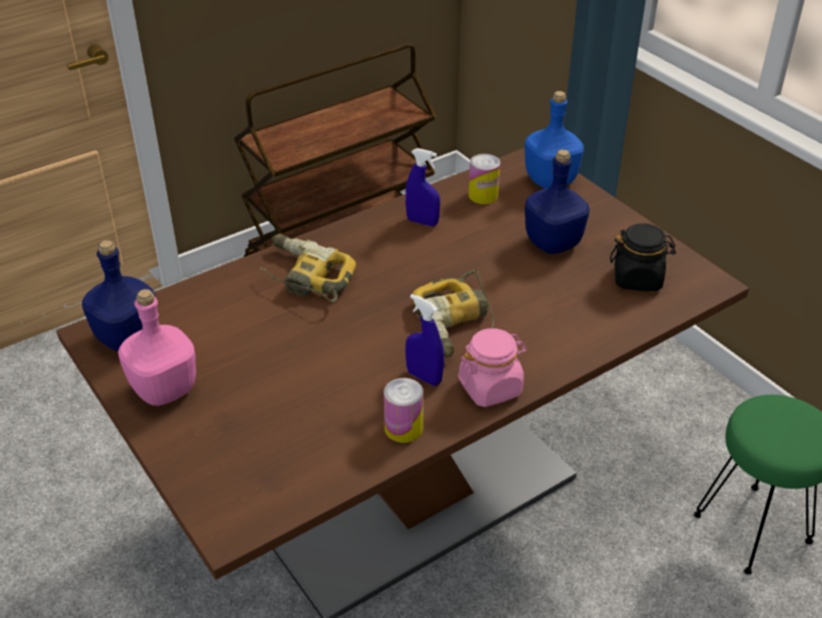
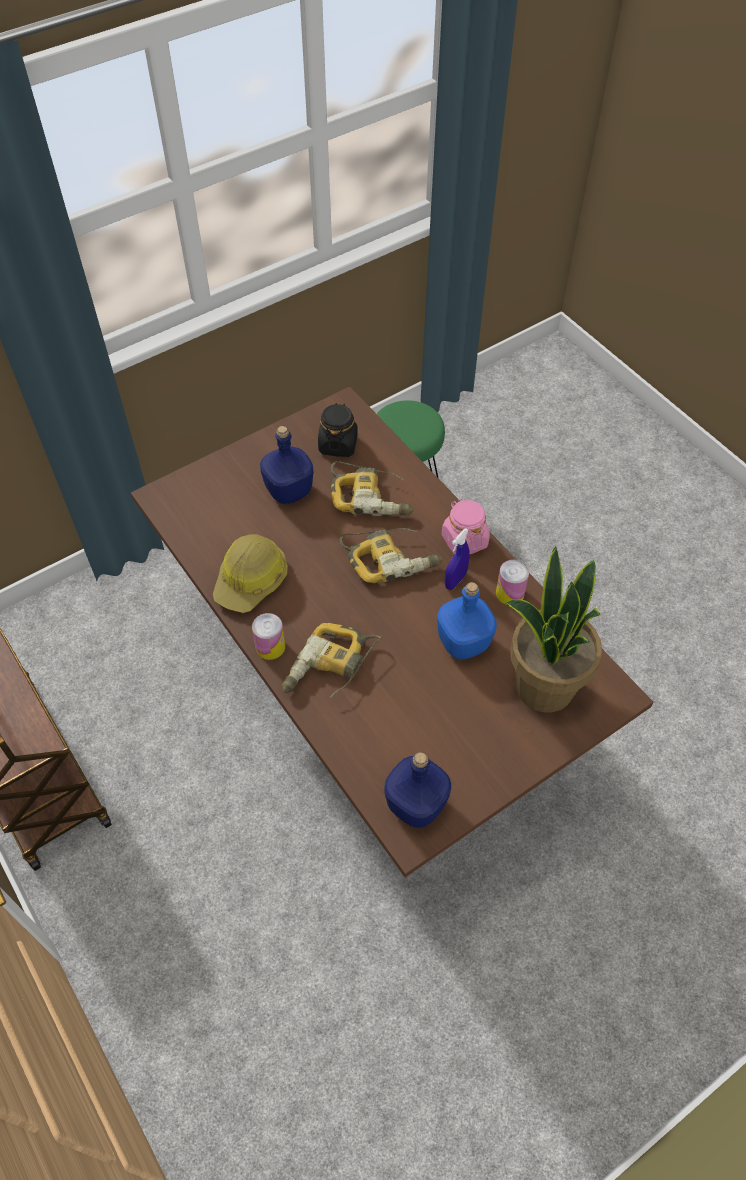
camera: 90 degrees left, 15 degrees up
(165, 390) = (481, 761): pink bottle -> none
(256, 452) = (543, 686): none -> potted plant
(422, 222) = (251, 580): blue spray bottle -> hard hat
(483, 195) = (214, 534): can -> can (270, 647)
(549, 180) = (196, 486): blue bottle -> blue bottle (464, 643)
(555, 306) = (371, 496): none -> power drill

